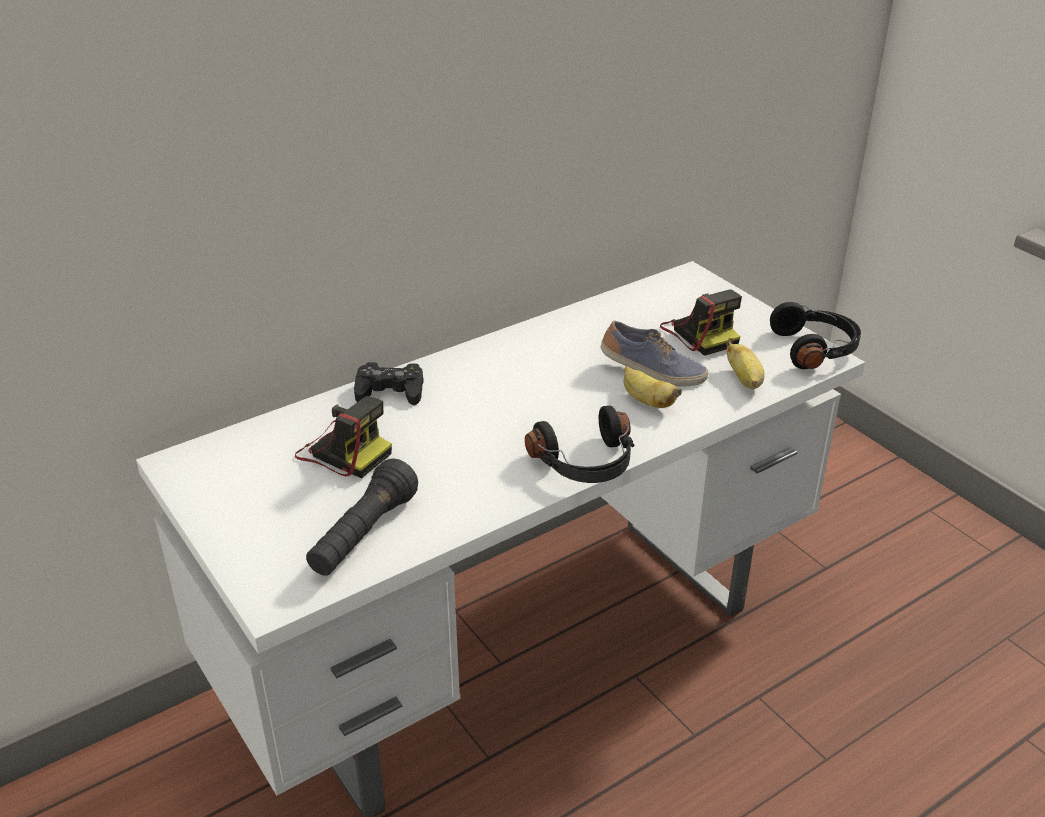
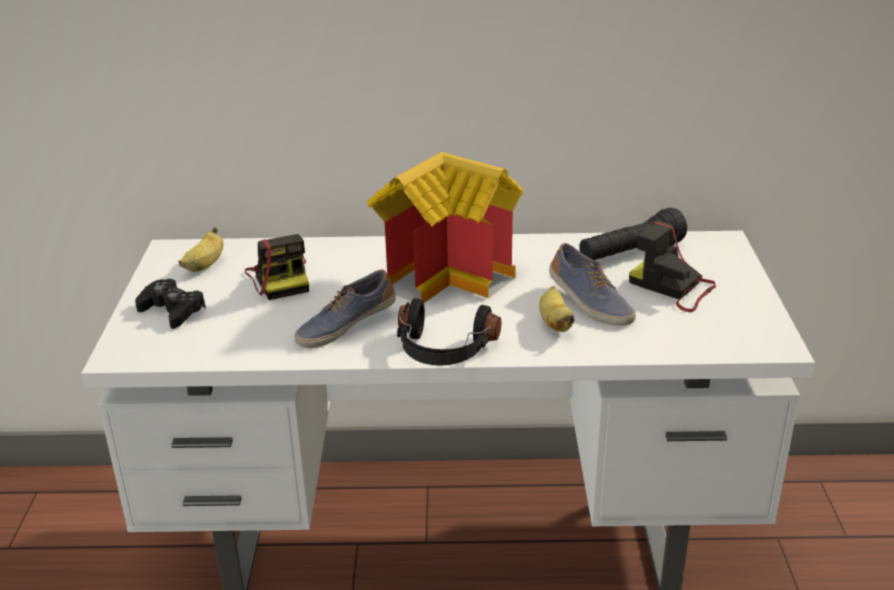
camera: 35 degrees right, 5 degrees down
(363, 535) = (224, 337): black flashlight -> black flashlight (630, 253)
(390, 391) = (363, 251): black game controller -> black game controller (172, 310)
(469, 475) = (345, 326): none -> shoe
(505, 388) = (450, 276): none -> toy house
(700, 333) = (673, 288): camera -> camera turned 120 degrees clockwise
(744, 380) = (667, 337): banana -> banana (205, 265)
(815, 349) = (774, 335): black headphones -> none

